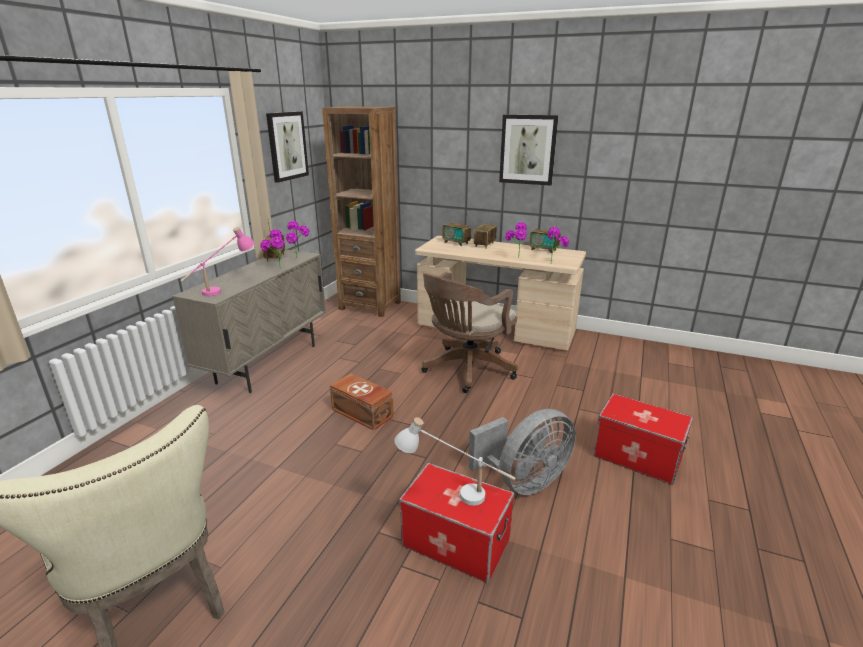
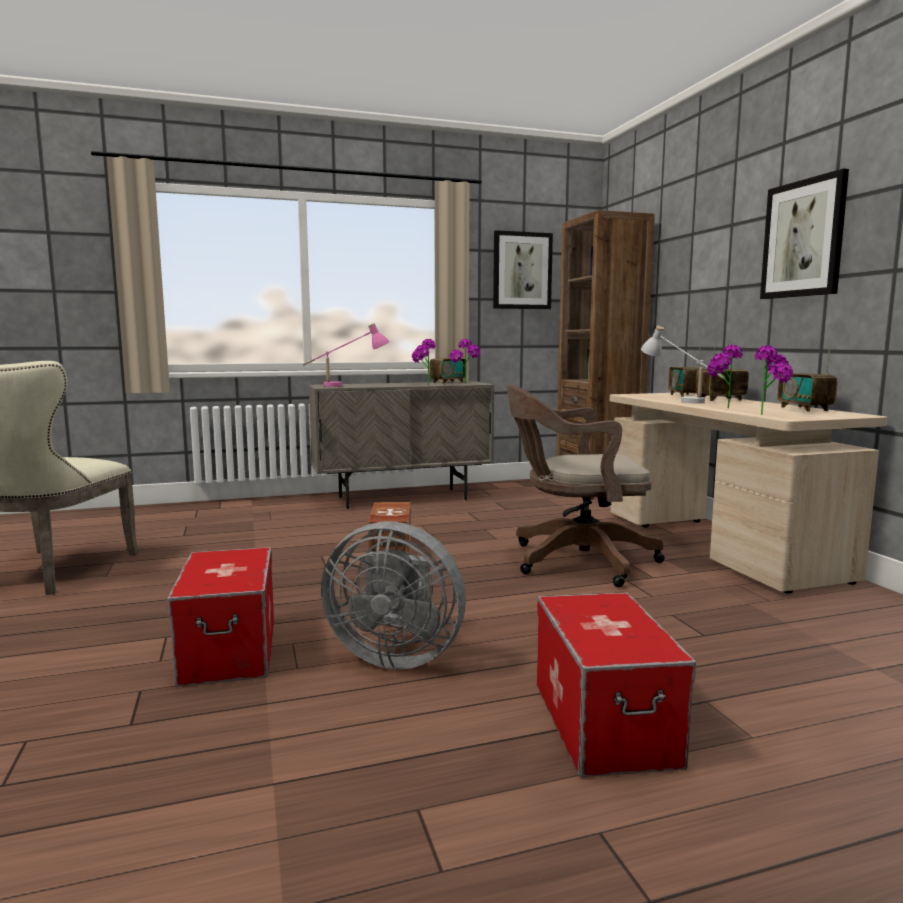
camera: 50 degrees right, 15 degrees down
(453, 493) = (226, 567): white table lamp -> white table lamp (679, 401)

